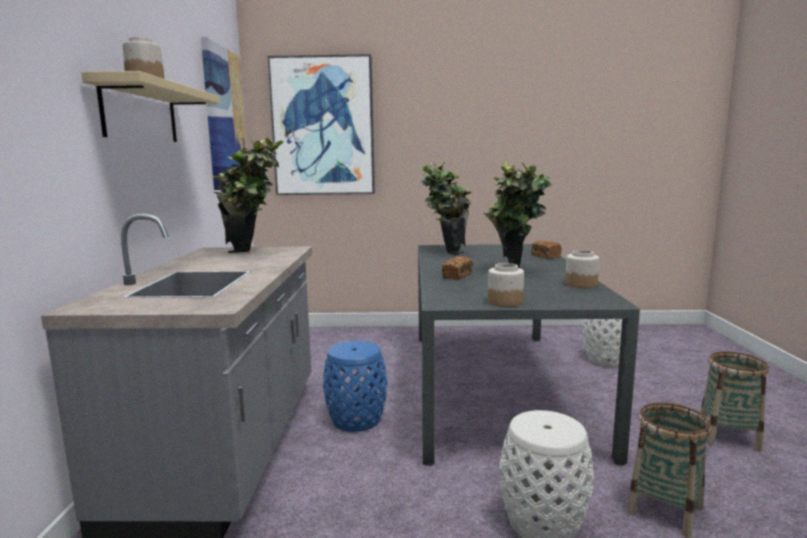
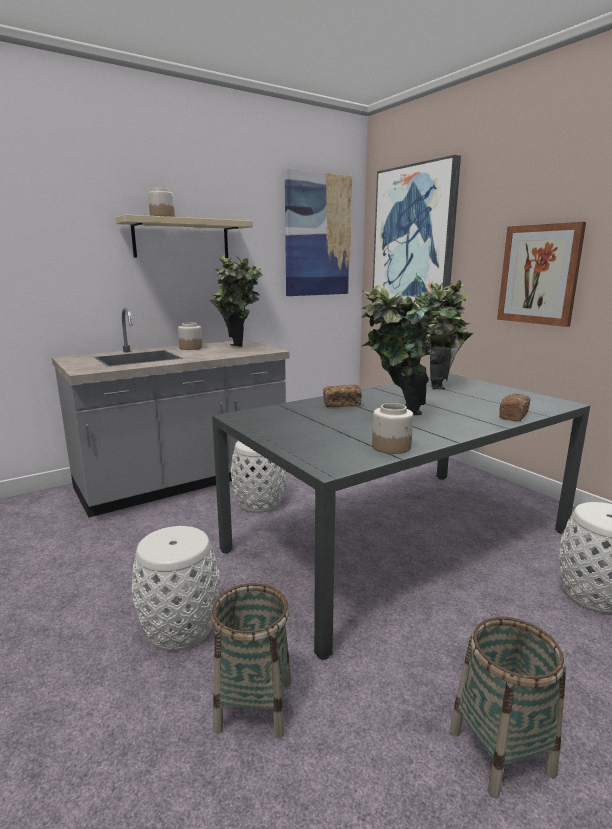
camera: 55 degrees right, 5 degrees up
(356, 420) = (259, 503): blue stool -> white stool
(460, 157) = (539, 274): none -> picture
(504, 302) = (268, 431): jar -> jar (190, 348)

